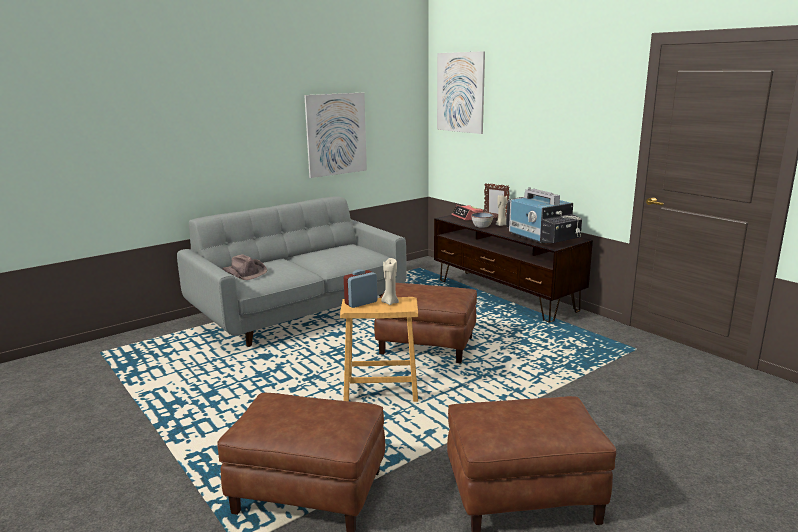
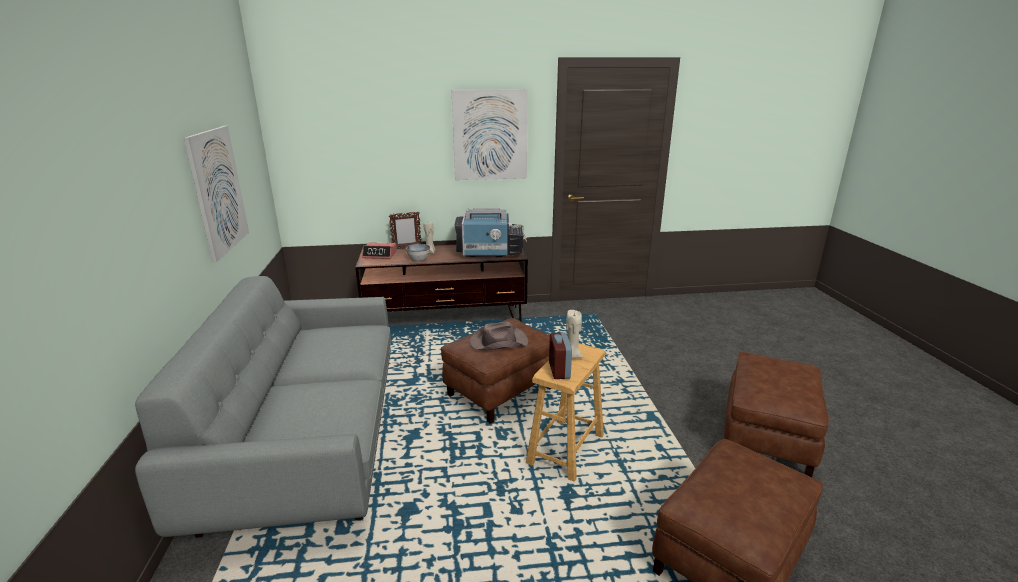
camera: 60 degrees left, 5 degrees up
(245, 272) = (295, 428): brown hat -> brown hat (498, 342)
(460, 92) = (322, 116): picture -> picture (490, 135)

